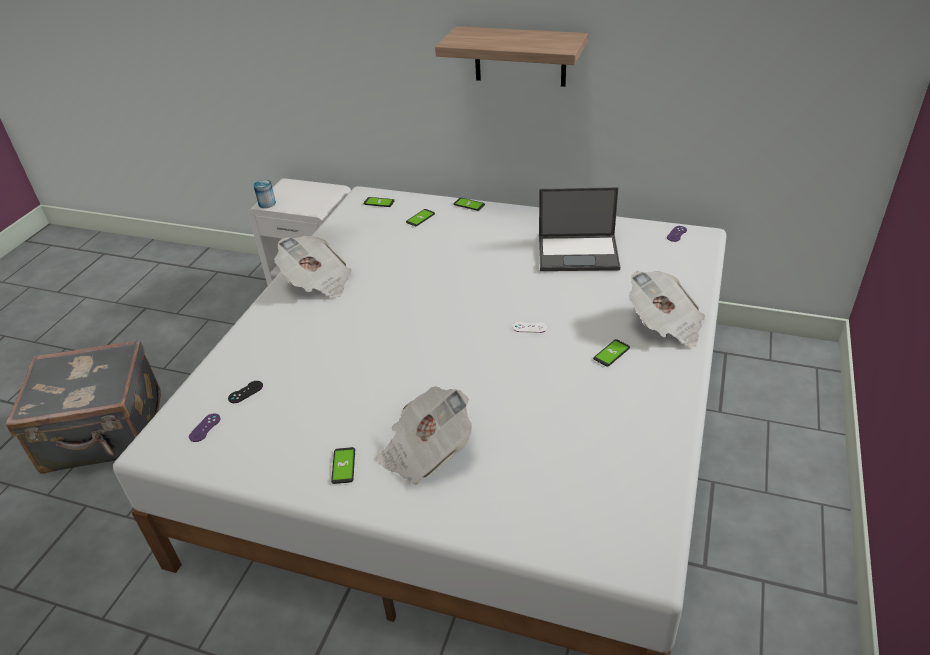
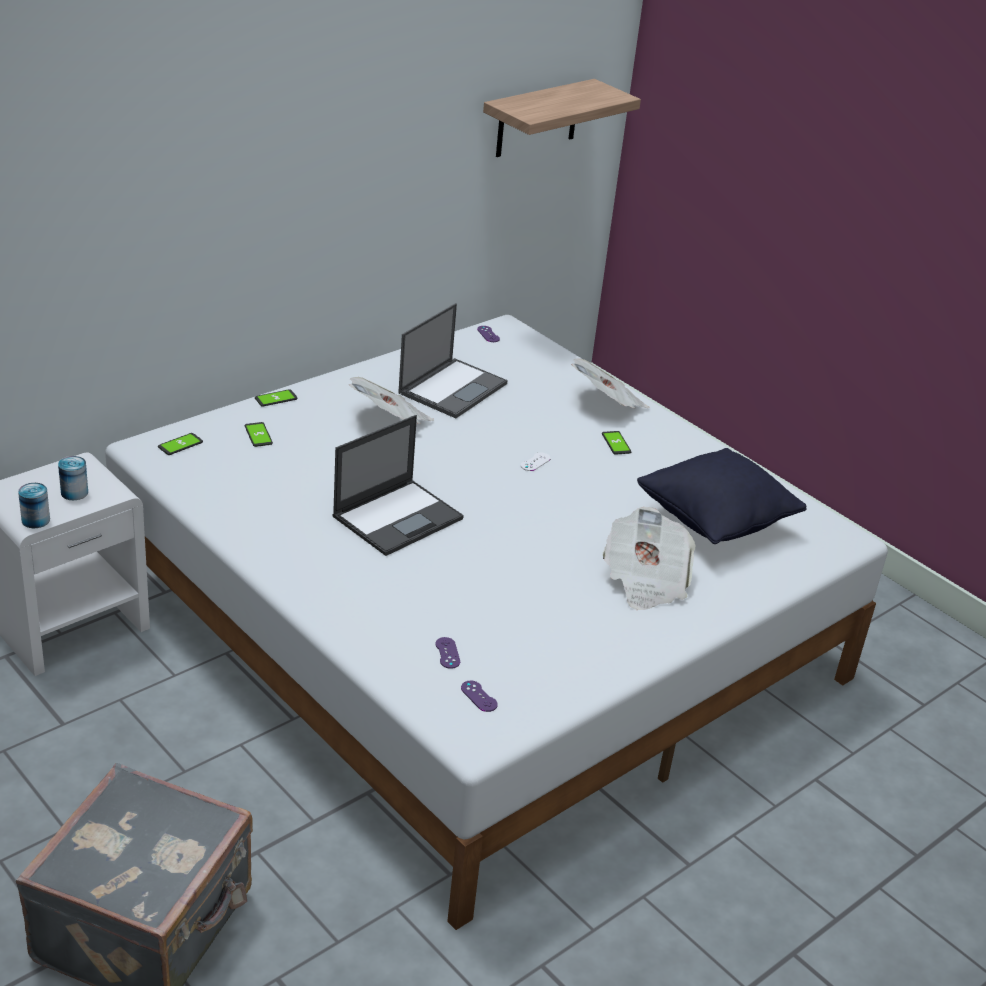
camera: 65 degrees left, 5 degrees down
(245, 392) = (447, 653): black game controller -> purple game controller
(303, 200) = (74, 492): none -> can
(317, 282) = (297, 543): newspaper -> newspaper (390, 421)
(343, 466) = (621, 630): phone -> none
(387, 303) = (398, 517): none -> laptop
(520, 56) = (311, 196): shelf -> shelf (537, 118)
(561, 458) = (715, 522): none -> black pillow

